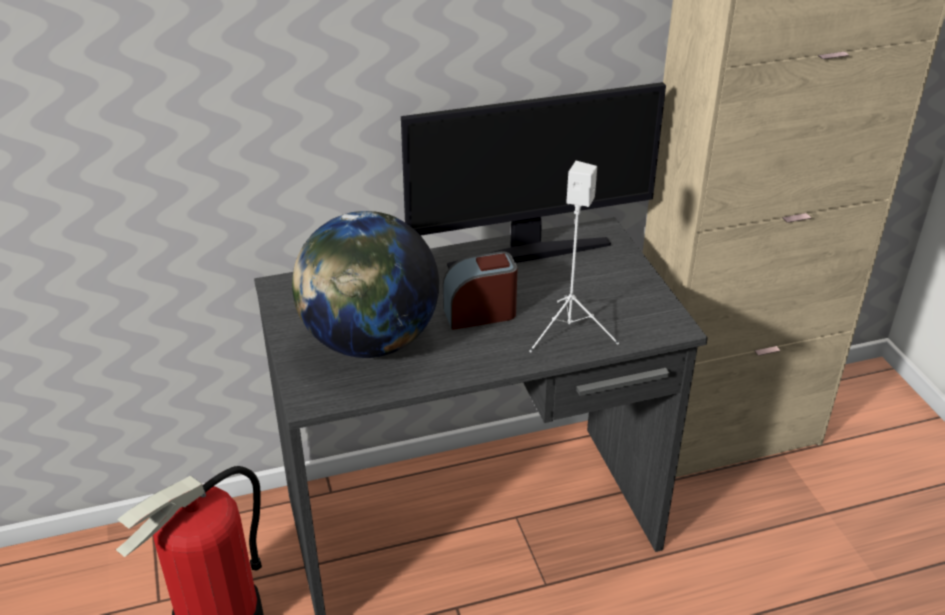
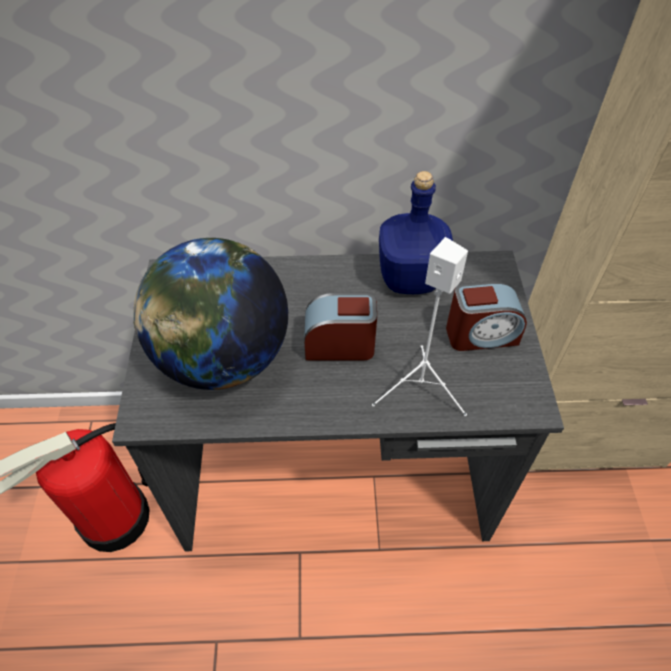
camera: 15 degrees right, 15 degrees up
(528, 252) = (411, 278): monitor -> blue bottle
(609, 283) = (481, 334): none -> alarm clock

